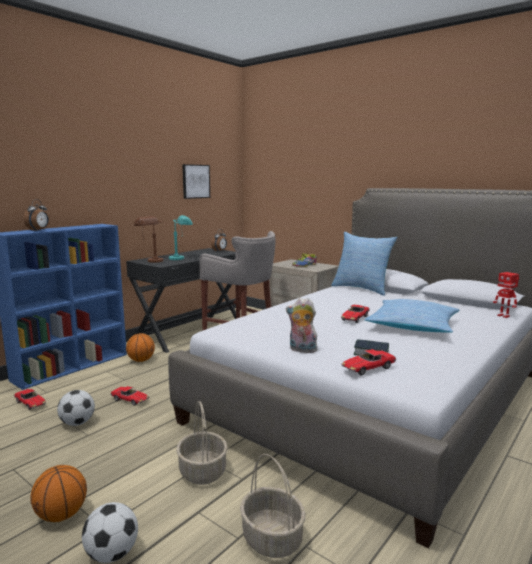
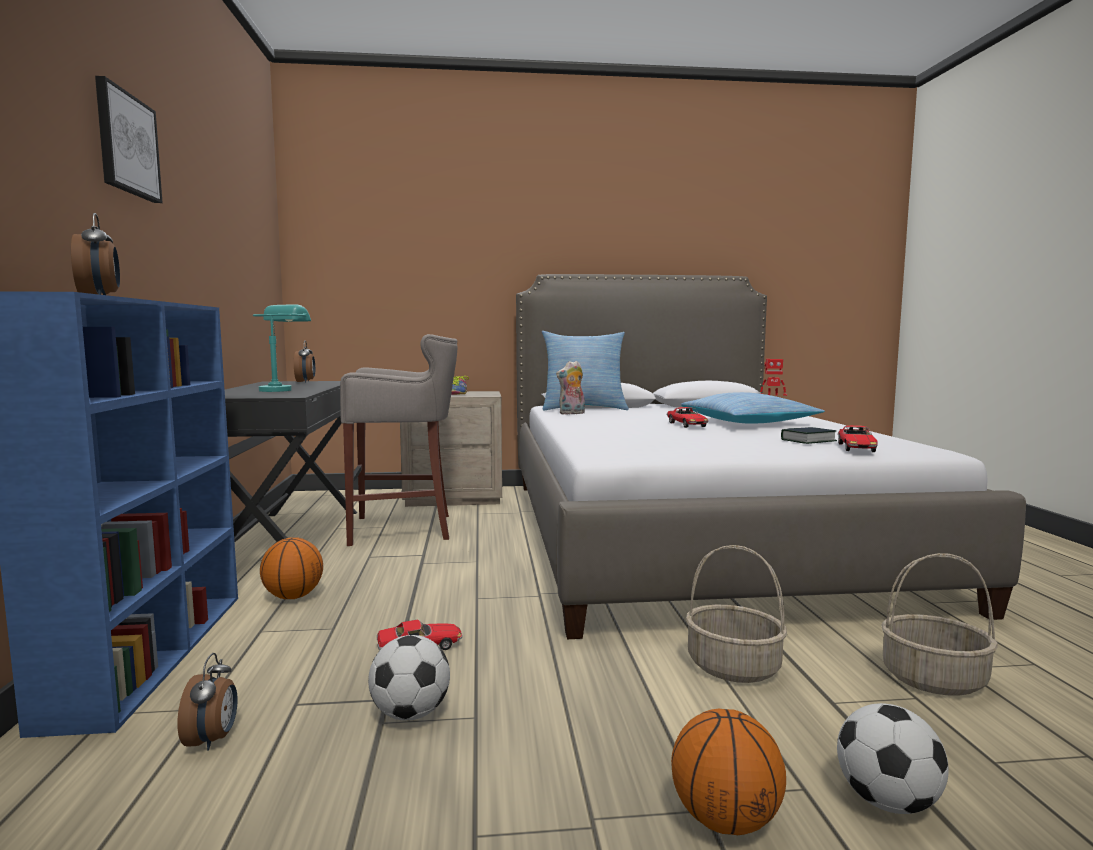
camera: 45 degrees left, 5 degrees down
(31, 403) = (213, 739): toy car -> alarm clock
(150, 260) = (235, 394): brown table lamp -> none
(195, 181) = (242, 250): picture -> picture (127, 144)
(301, 350) = (756, 450): plush toy -> plush toy (572, 413)

